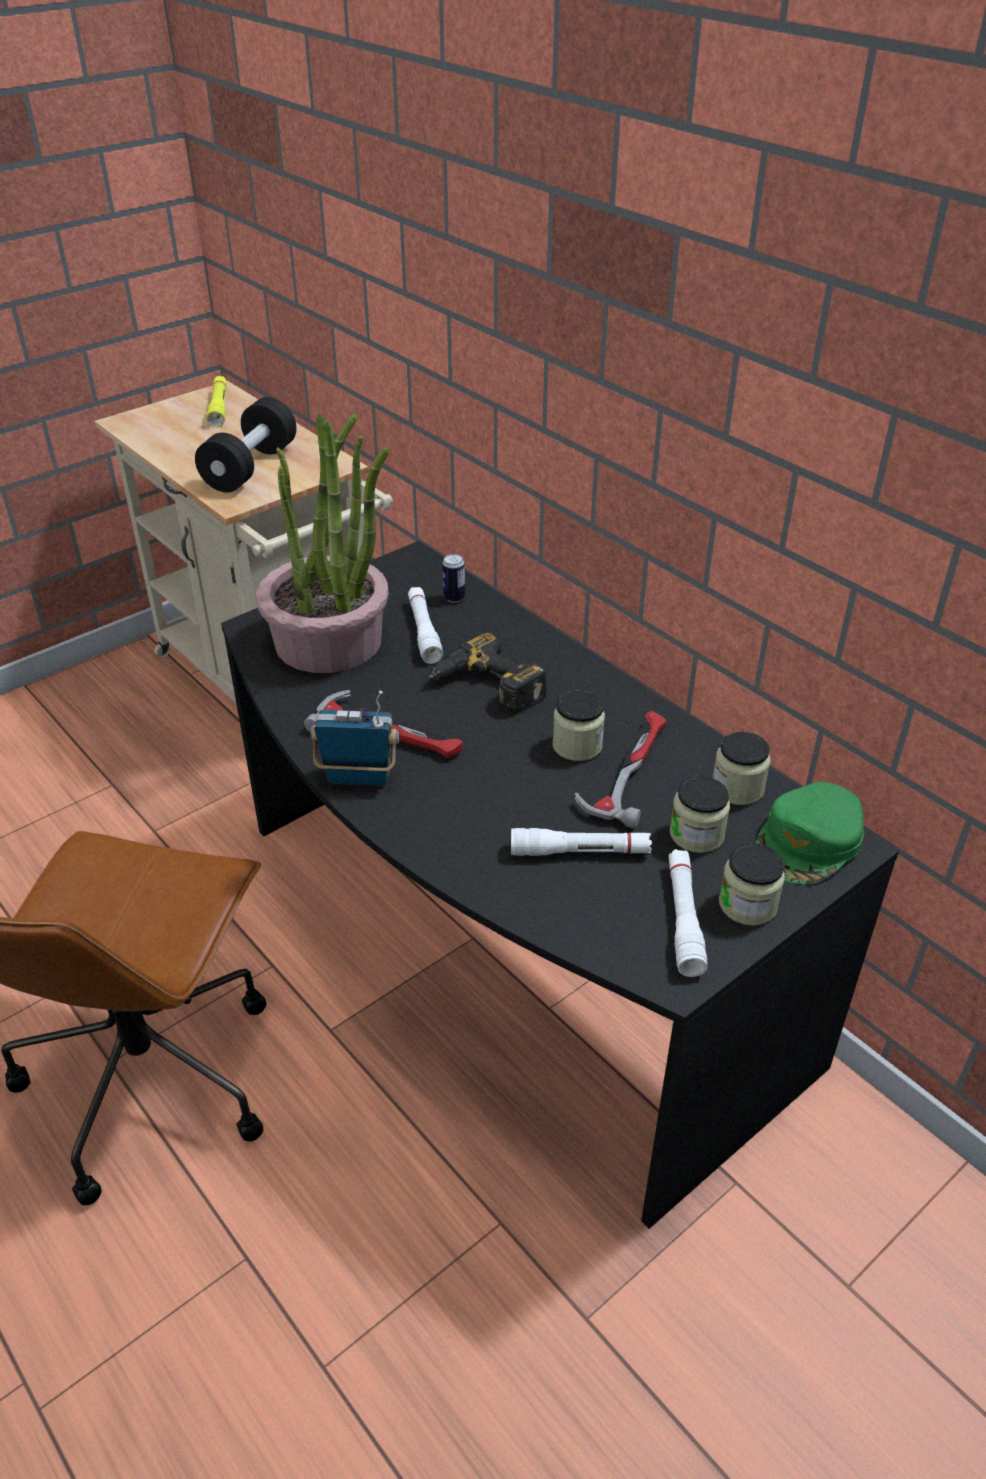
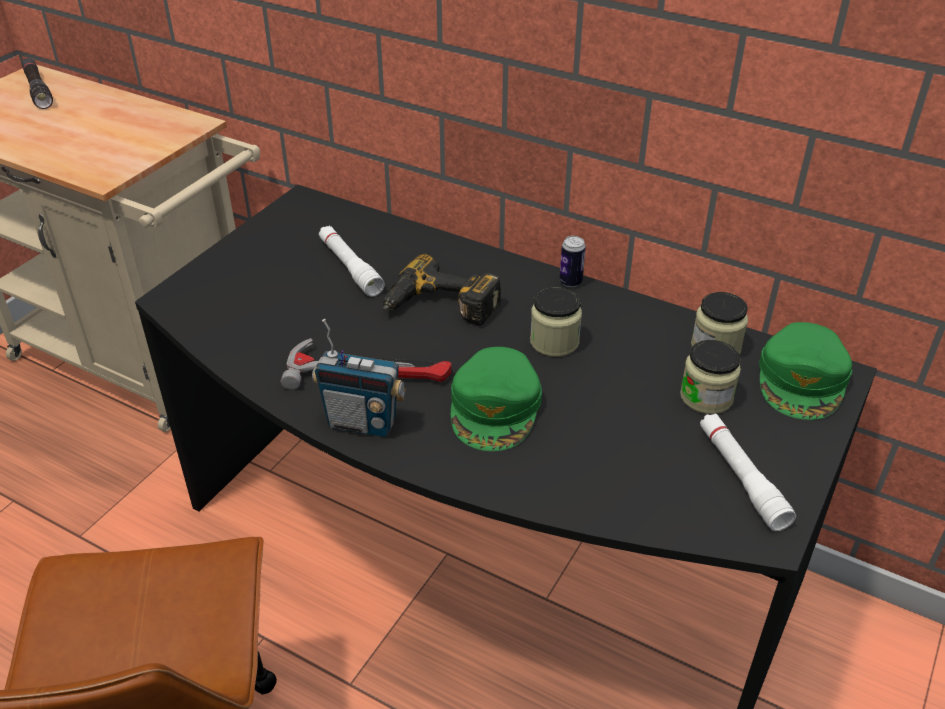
camera: 20 degrees left, 0 degrees up
(219, 408) = (38, 90): yellow flashlight -> black flashlight
(250, 468) = (103, 141): black dumbbell -> none
(329, 641) = (260, 296): potted plant -> none
(358, 777) = (362, 423): radio -> radio turned 150 degrees counterclockwise
(454, 598) = (362, 230): can -> can (570, 282)
(486, 793) = (495, 407): none -> green cap
(580, 852) = (614, 440): white flashlight -> none
(627, 770) = (612, 353): hammer -> none
(747, 904) = (787, 449): jar -> none

